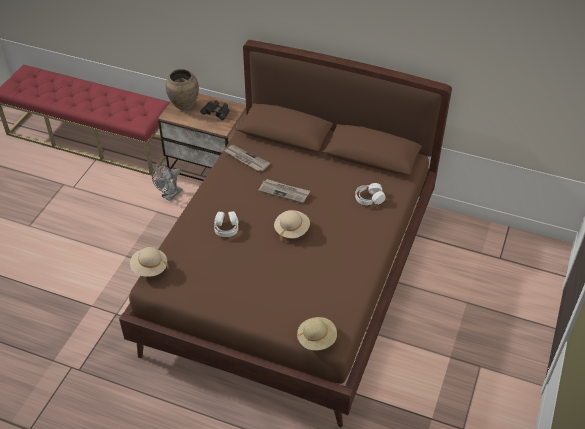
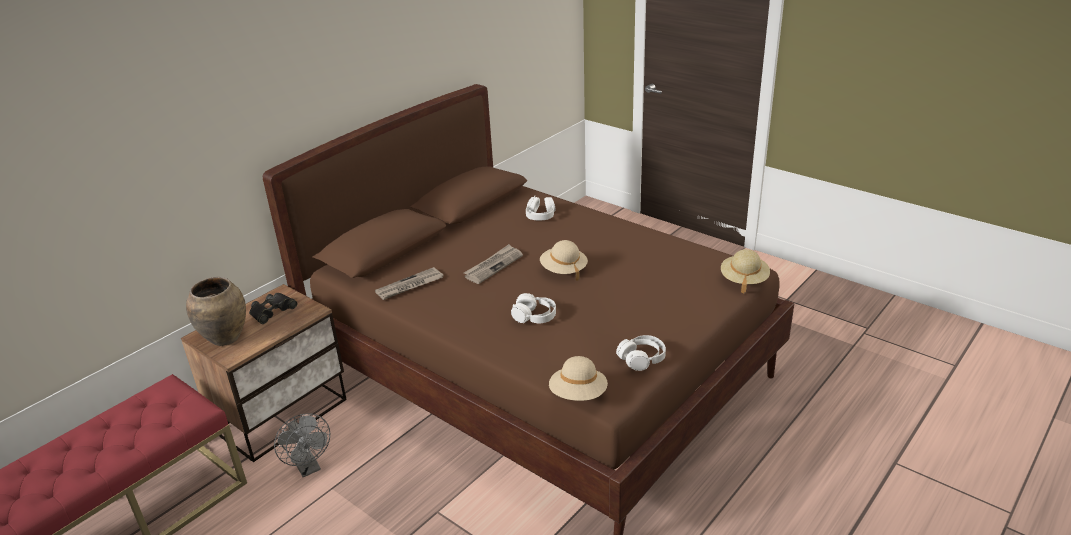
camera: 70 degrees left, 15 degrees down
(194, 293) = (642, 359): none -> white headphones

